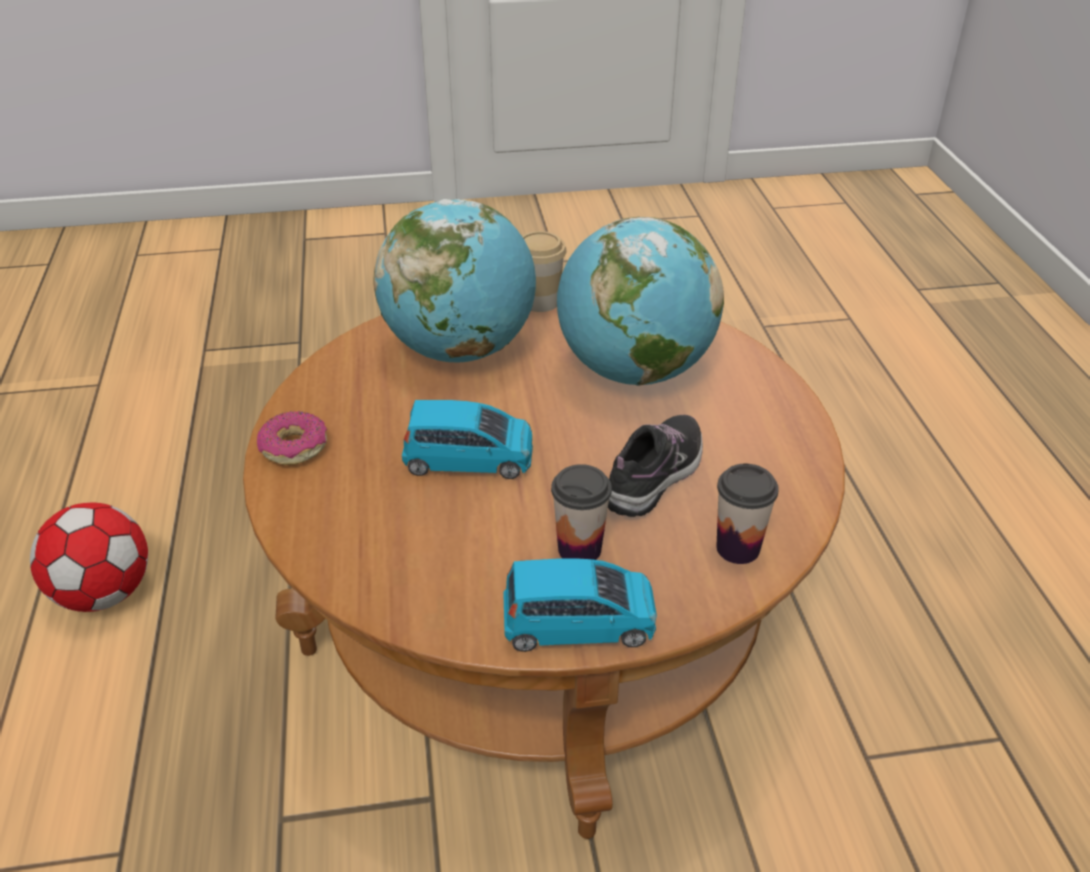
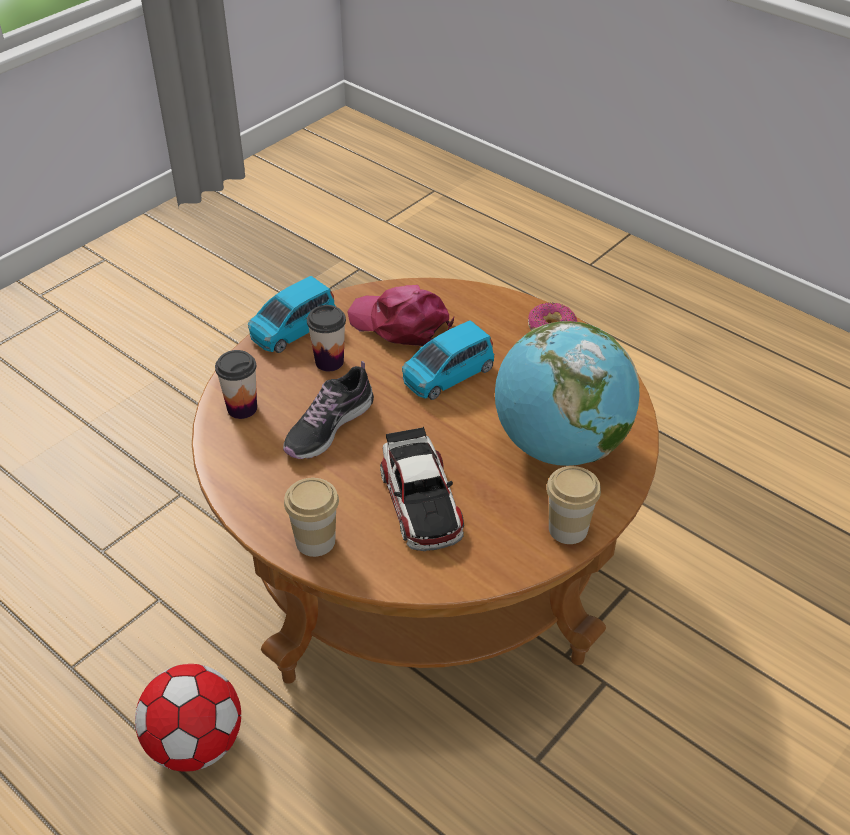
camera: 140 degrees right, 5 degrees up
(104, 594) = (689, 411): football -> football (196, 744)
(439, 549) = (401, 324): none -> pink cap
(634, 371) = (421, 500): globe -> toy car
(656, 475) = (328, 427): shoe -> shoe turned 45 degrees clockwise
(760, 388) = (315, 541): none -> cup

